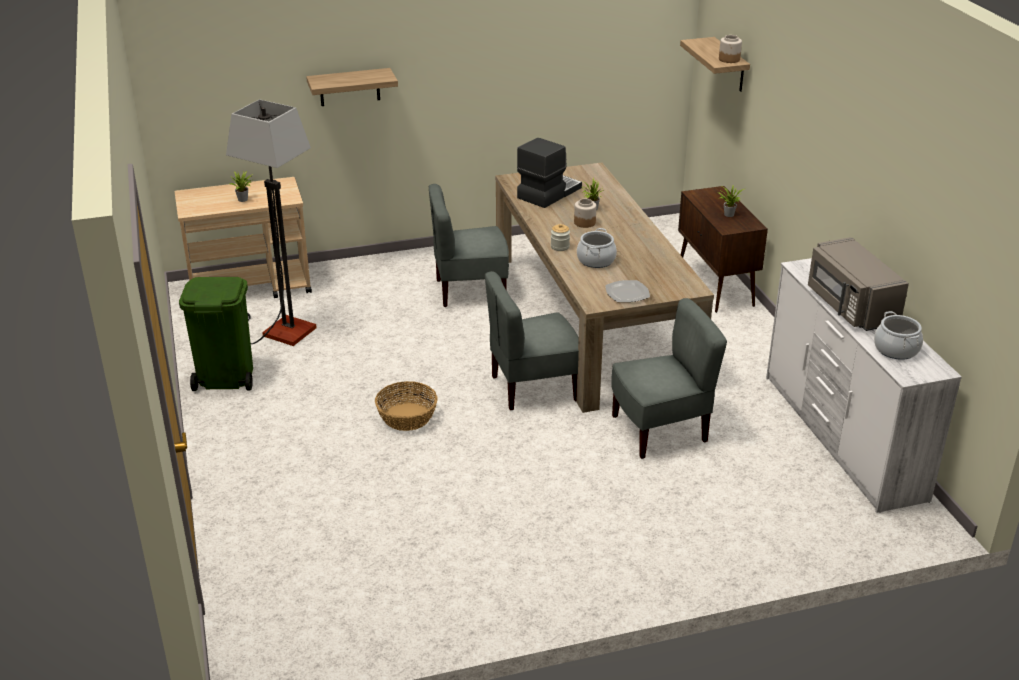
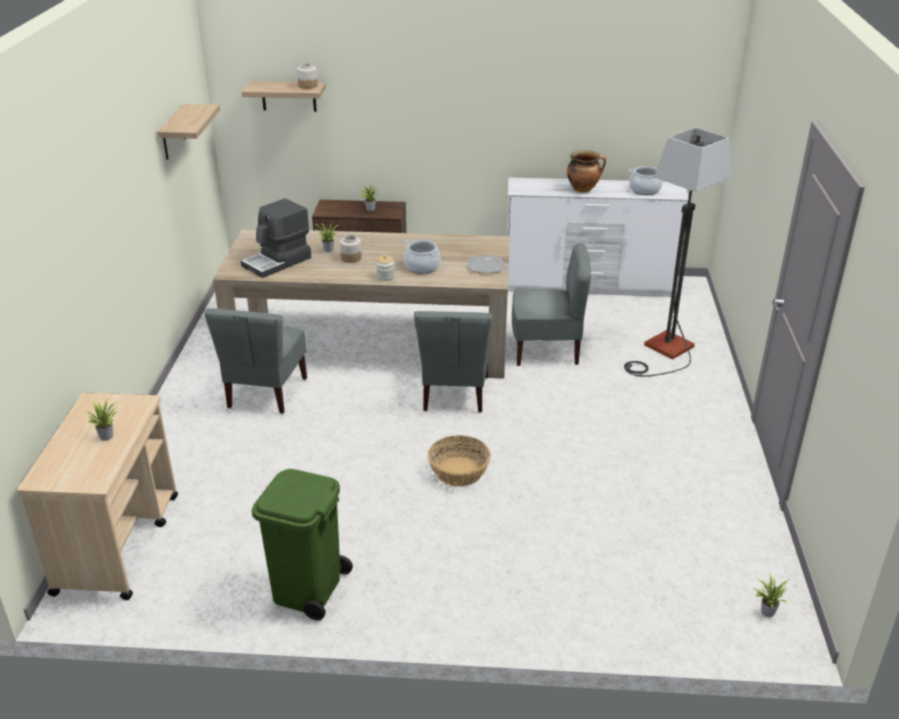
camera: 70 degrees left, 0 degrees up
(272, 645) = (766, 611): none -> potted plant
(276, 330) = (235, 535): floor lamp -> floor lamp (664, 352)
(349, 87) = (85, 257): shelf -> shelf (173, 133)
(548, 193) = (278, 262): coffee machine -> coffee machine turned 105 degrees counterclockwise
(660, 430) = (546, 350): grey chair -> grey chair turned 90 degrees clockwise
(850, 306) = (583, 189): grey microwave -> cooking pot

